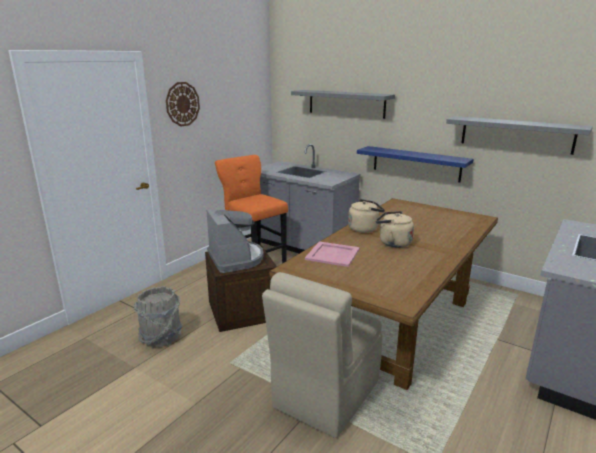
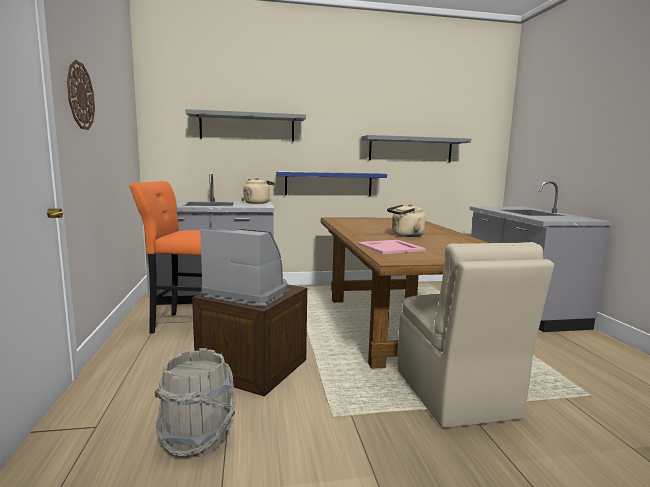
camera: 45 degrees left, 10 degrees down
(364, 229) = (361, 232): beige kettle -> beige kettle (257, 203)

